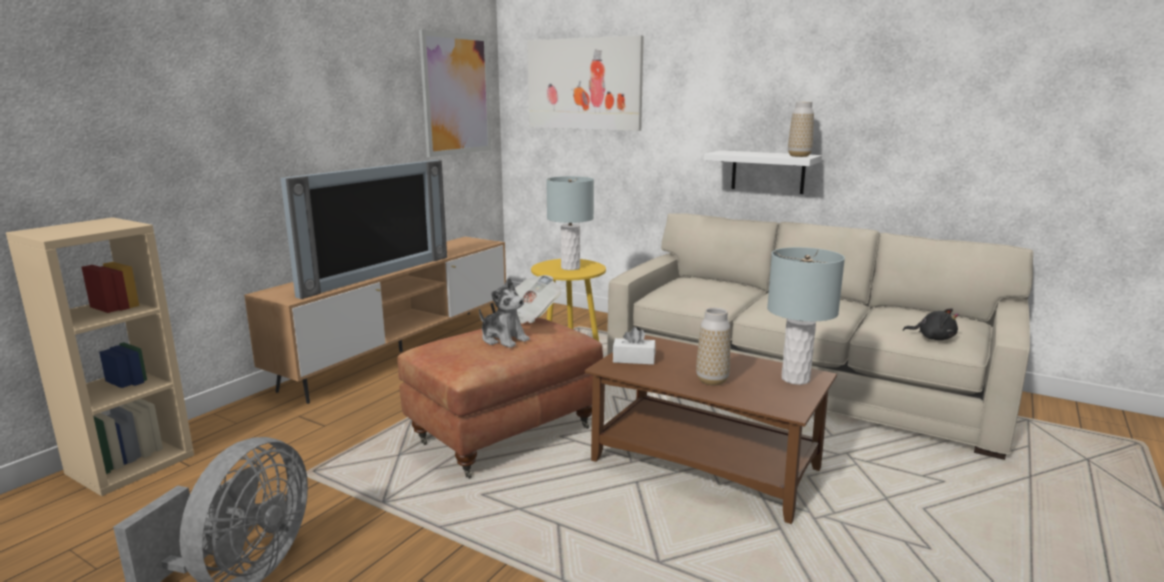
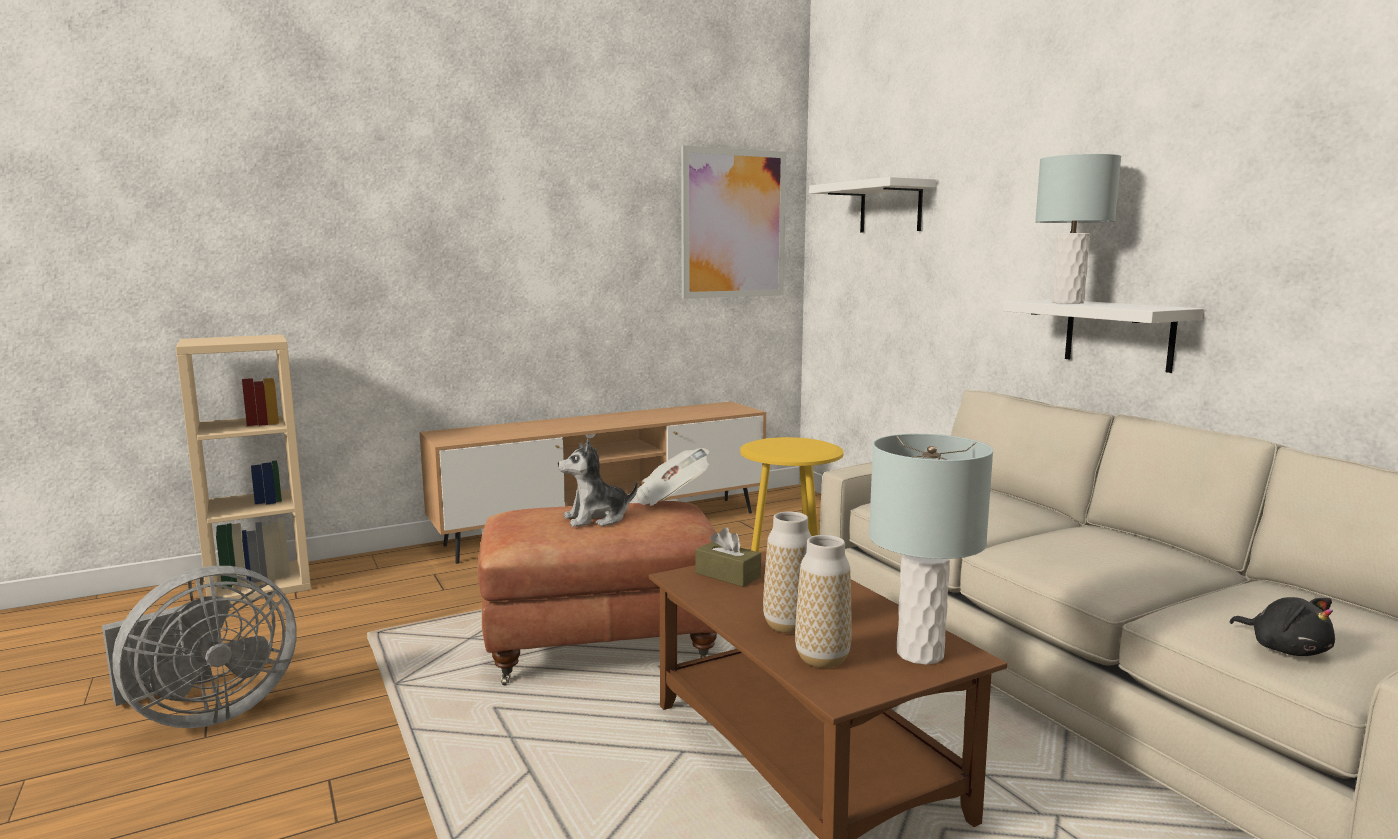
camera: 30 degrees right, 5 degrees down
(374, 274) = (564, 428): television -> none
(503, 339) = (597, 519): plush toy -> plush toy turned 90 degrees clockwise
(570, 267) = (789, 449): grey table lamp -> grey table lamp (1067, 302)
(584, 84) = (890, 207): picture -> white shelf
(634, 359) = (727, 575): white tissue box -> brown tissue box
(799, 156) = (1149, 307): vase -> vase (822, 658)

